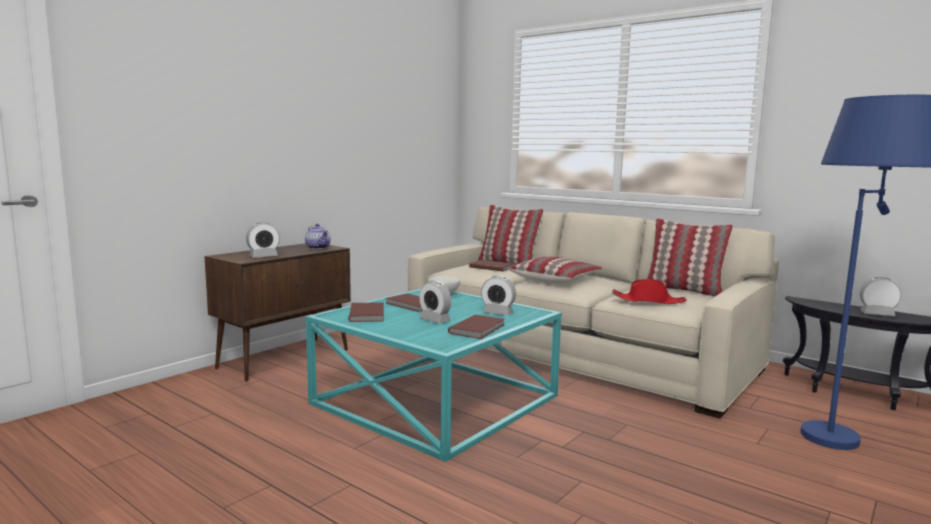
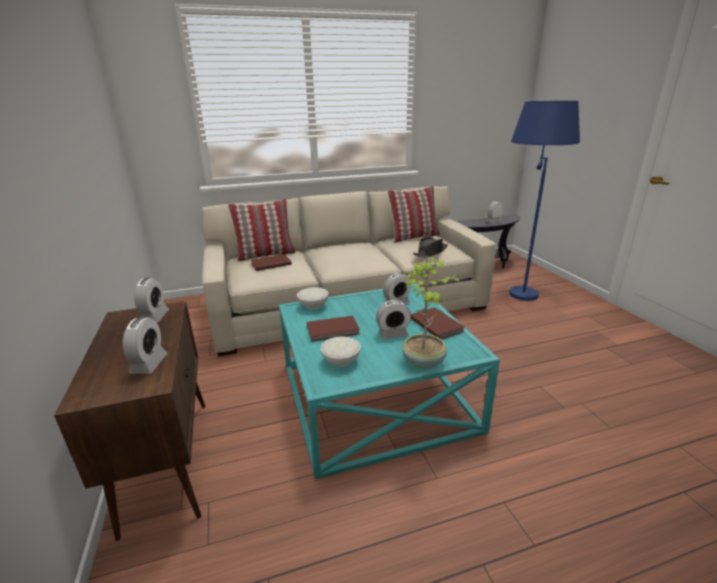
camera: 55 degrees left, 15 degrees up
(318, 248) = (155, 317): teapot -> alarm clock
(368, 314) = (341, 361): brown book -> white bowl
(402, 334) = (424, 361): none -> potted plant
(555, 279) = (341, 257): pillow -> none
(648, 301) = (430, 253): red hat -> black hat

